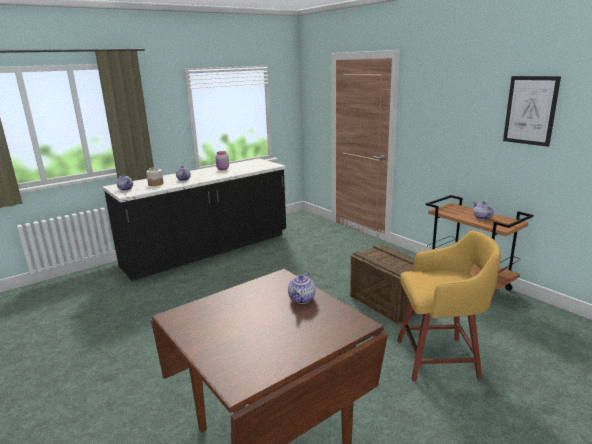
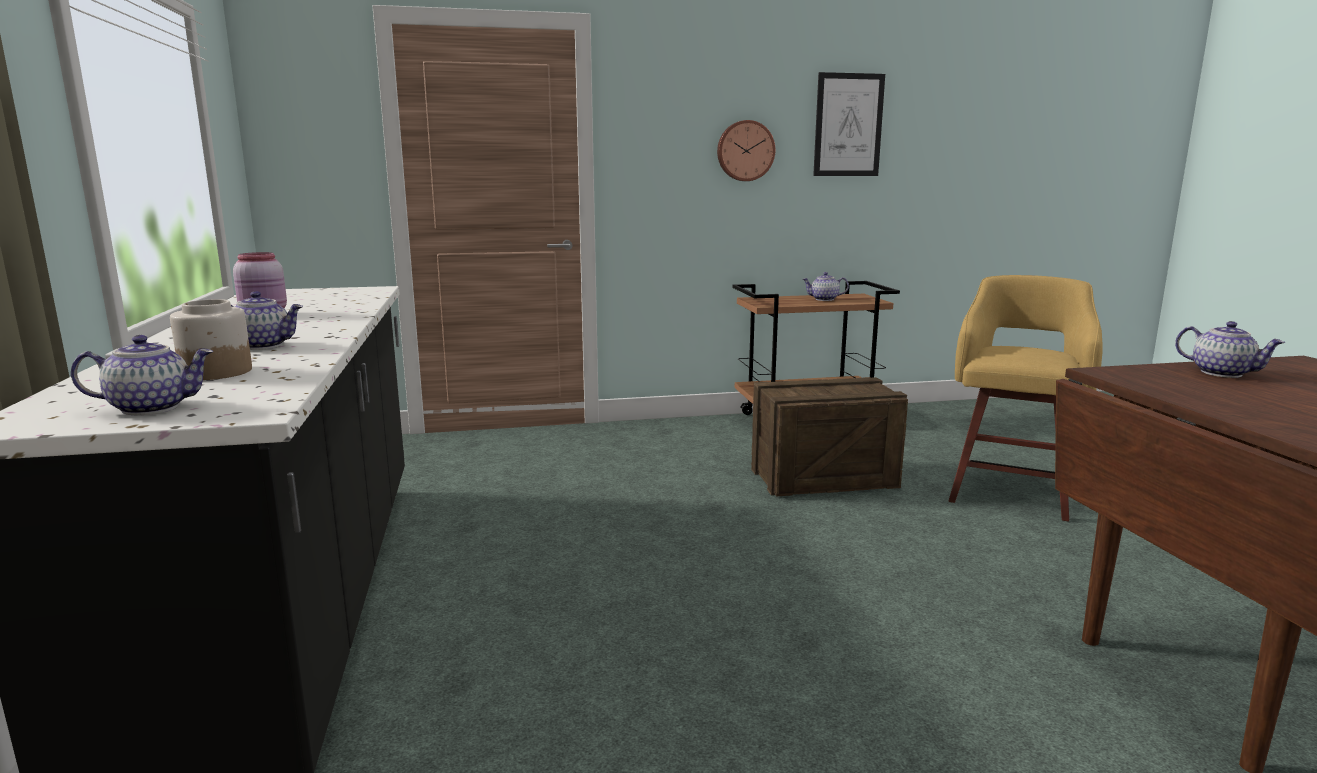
camera: 65 degrees left, 5 degrees down
(464, 121) = (745, 151): none -> wall clock

